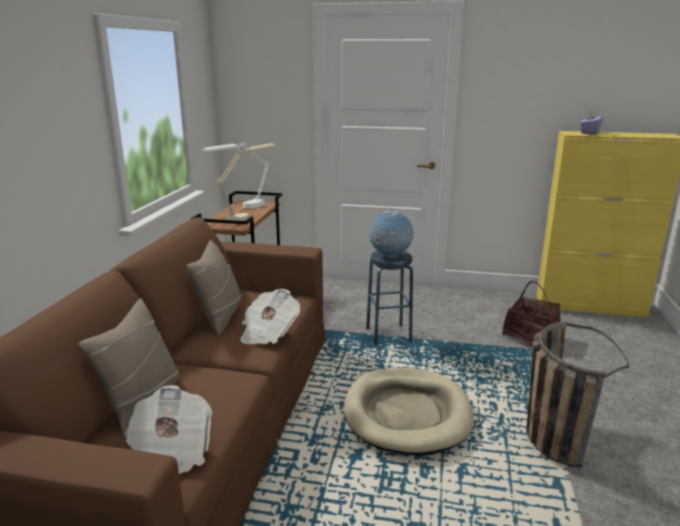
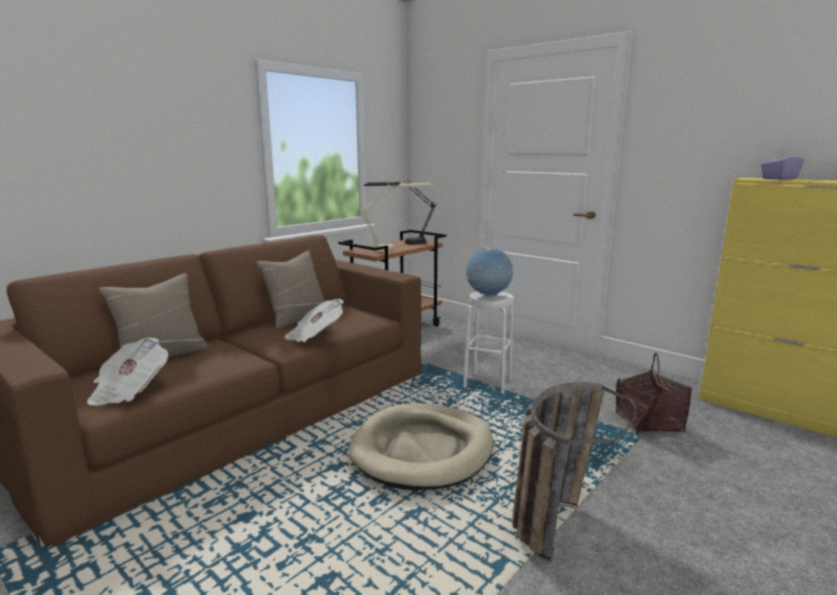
camera: 30 degrees right, 5 degrees down
(241, 209) = (401, 243): white table lamp -> black table lamp
(388, 335) = (487, 383): blue stool -> white stool

